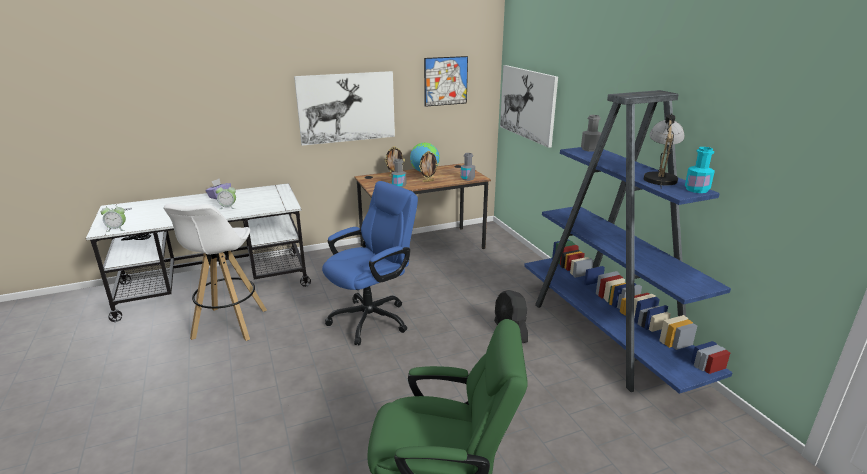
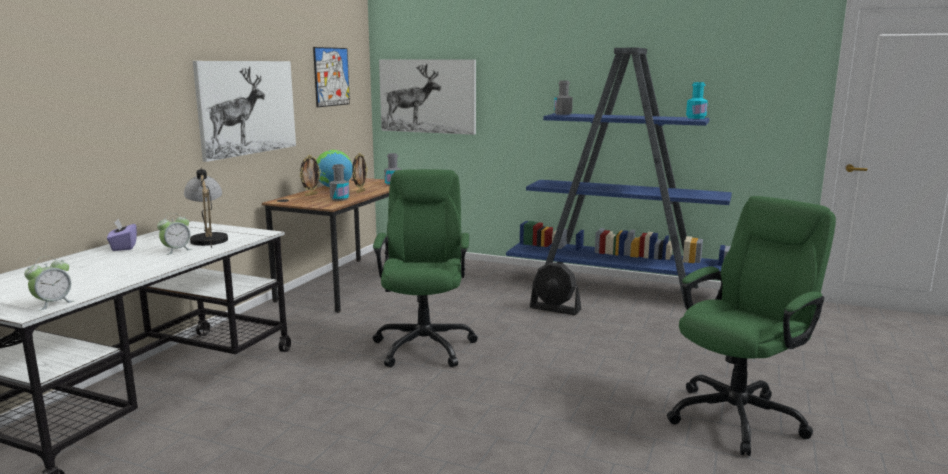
camera: 45 degrees left, 10 degrees down
(228, 325) = (265, 415): white stool -> none
(372, 319) = (424, 345): blue office chair -> green office chair
(659, 177) = (657, 117): table lamp -> table lamp (208, 238)

